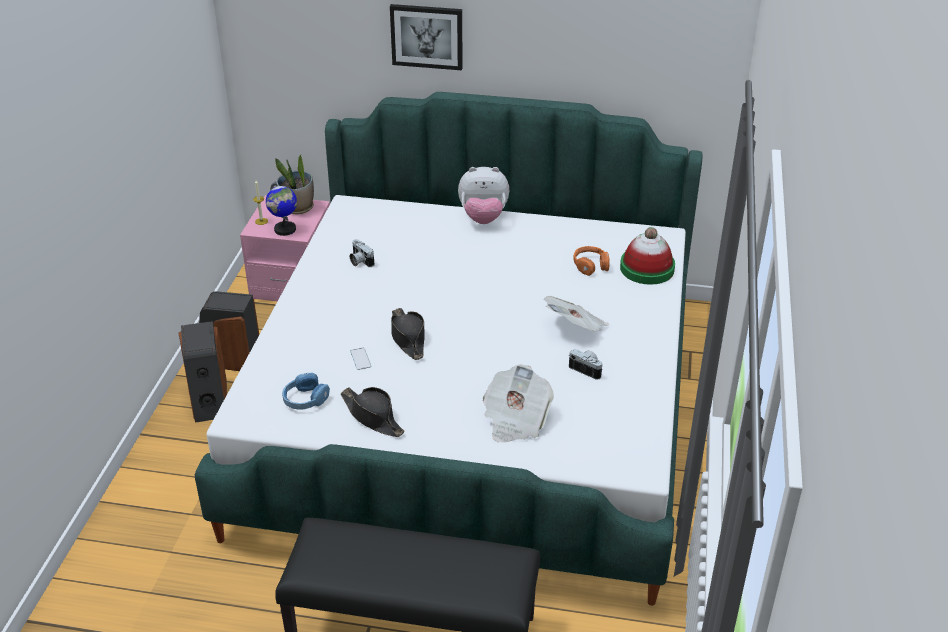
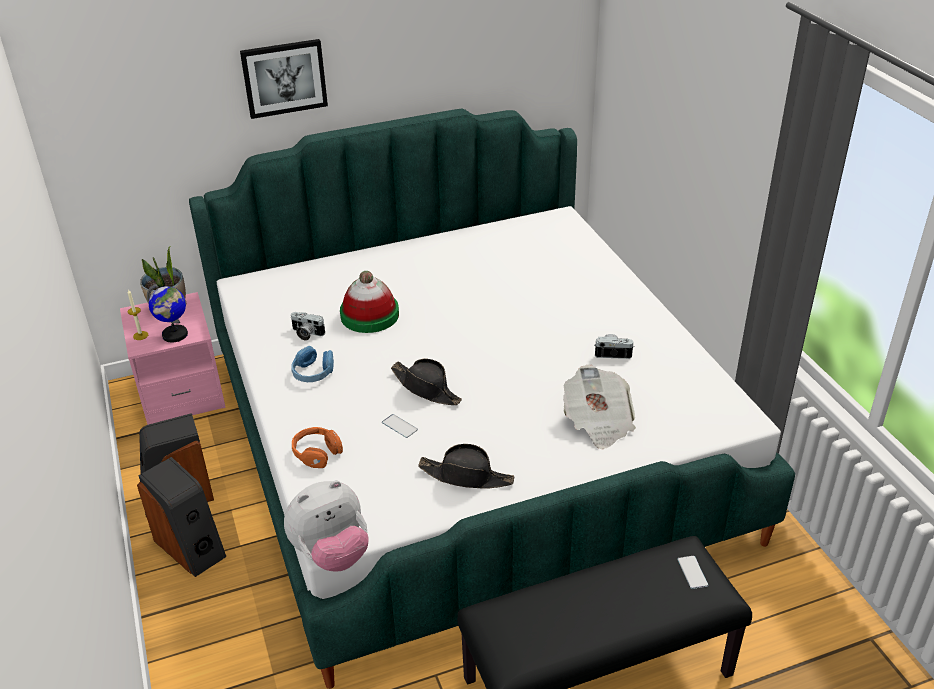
camera: 30 degrees left, 0 degrees up
(305, 399) = (383, 488): blue headphones -> blue headphones (313, 372)
(483, 218) = (388, 254): plush toy -> plush toy (332, 554)
(499, 574) = (692, 572): none -> phone
(576, 328) = (568, 321): newspaper -> none
(590, 265) = (525, 263): orange headphones -> orange headphones (316, 453)
(647, 268) = (575, 249): hat -> hat (369, 315)

